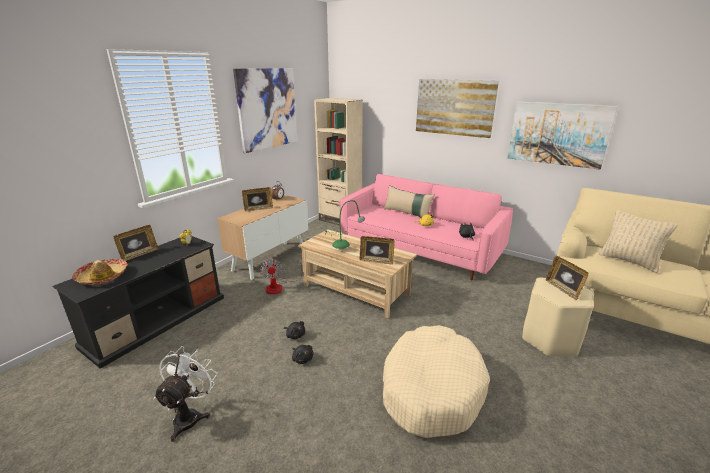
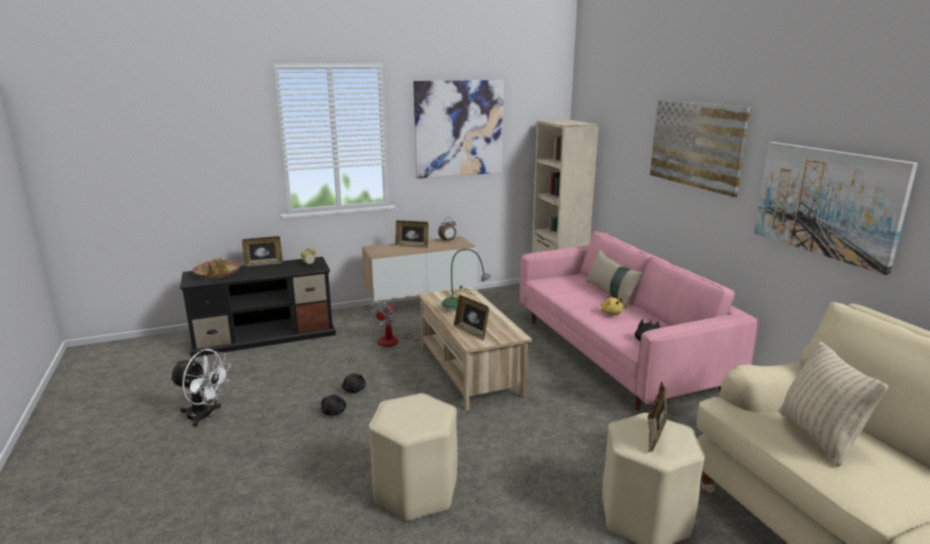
camera: 35 degrees right, 5 degrees down
(190, 416) = (205, 416): white fan -> white fan turned 60 degrees clockwise
(431, 389) = (415, 492): beige dog bed -> beige stool

